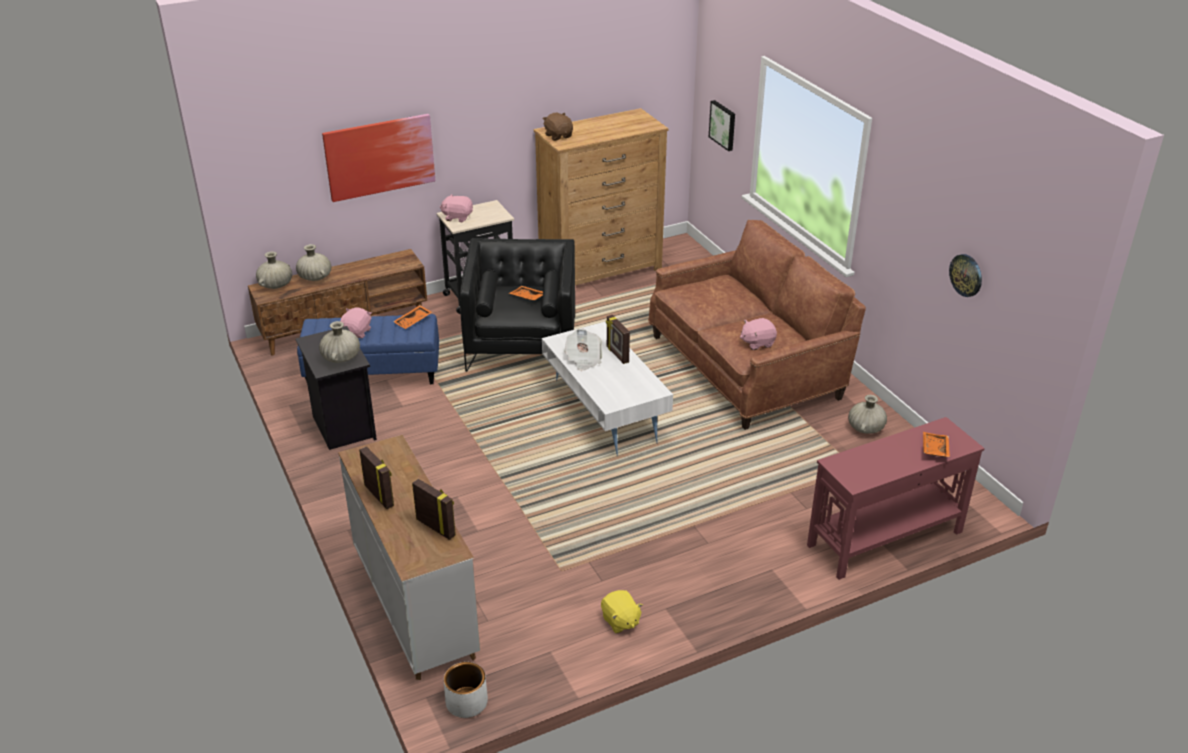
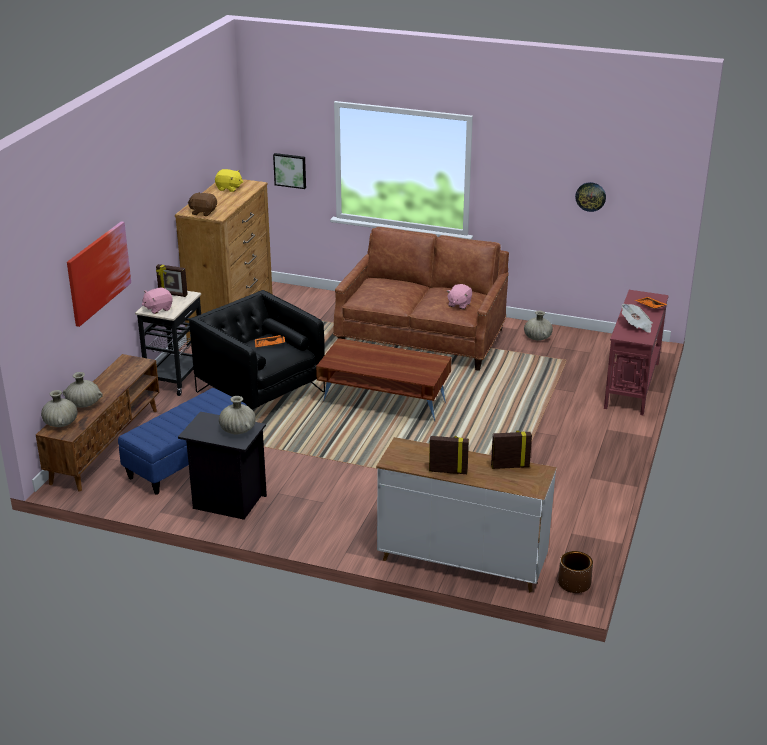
camera: 45 degrees left, 5 degrees down
(357, 332) = (180, 424): pink plush toy -> none
(413, 321) = (208, 398): orange tray -> none
(466, 702) = (574, 583): white planter -> brown planter
(583, 359) = (365, 364): newspaper -> newspaper (636, 326)
(605, 411) = (384, 402): white coffee table -> brown coffee table
(617, 354) = (380, 352): picture frame -> picture frame (172, 294)
(620, 621) = (579, 497): yellow plush toy -> yellow plush toy (229, 188)

